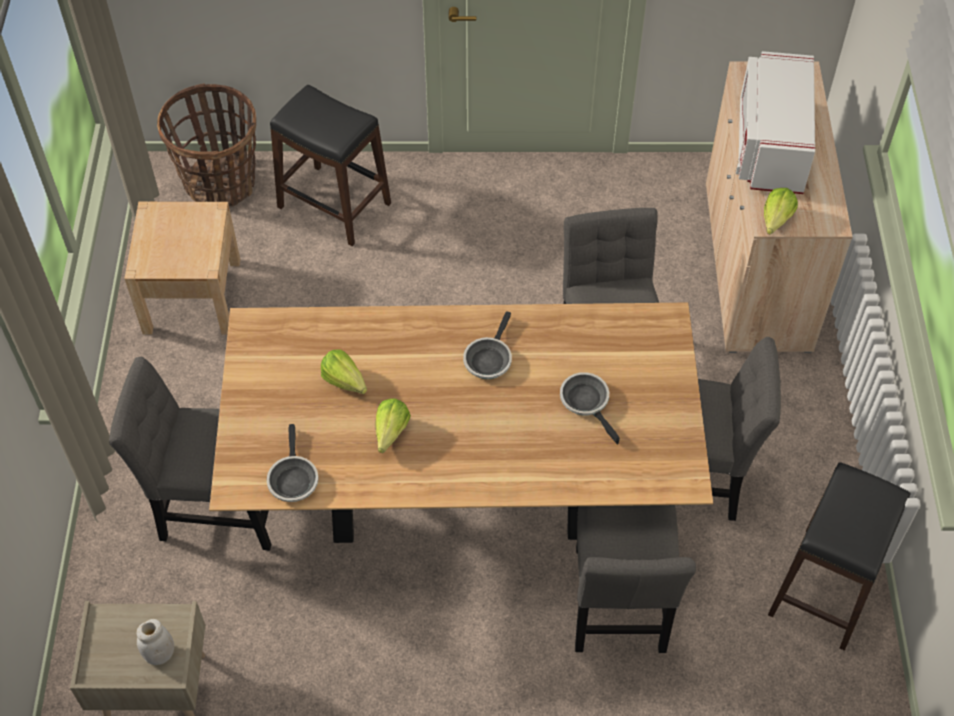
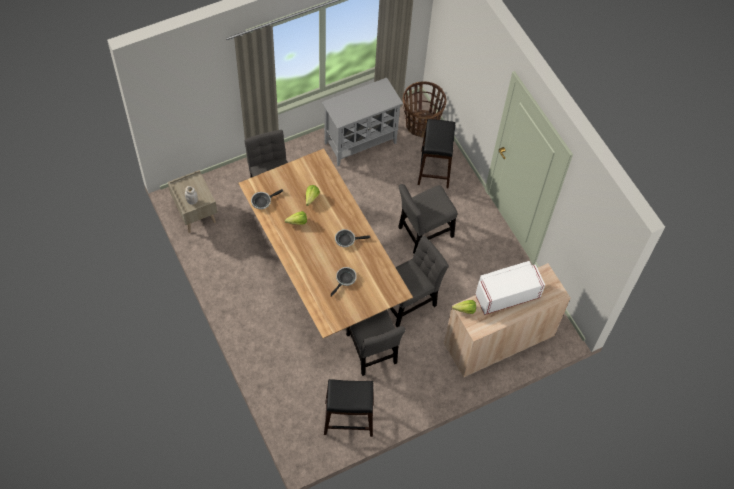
camera: 60 degrees right, 5 degrees up
(192, 296) = (361, 143): beige nightstand -> grey cabinet
(618, 606) = (302, 347): grey chair -> grey chair (423, 233)

